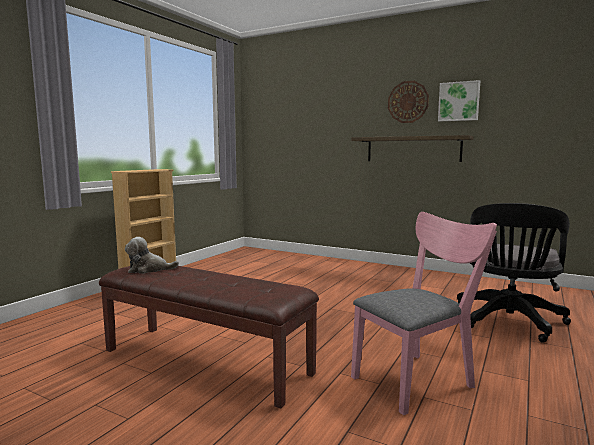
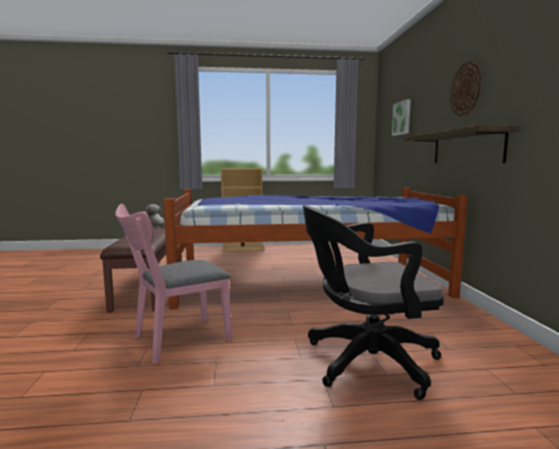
camera: 55 degrees right, 0 degrees up
(320, 292) = (307, 282): none -> bed
(418, 379) = (175, 340): pink chair -> pink chair turned 120 degrees clockwise
(459, 101) = (507, 79): picture -> picture (402, 118)

